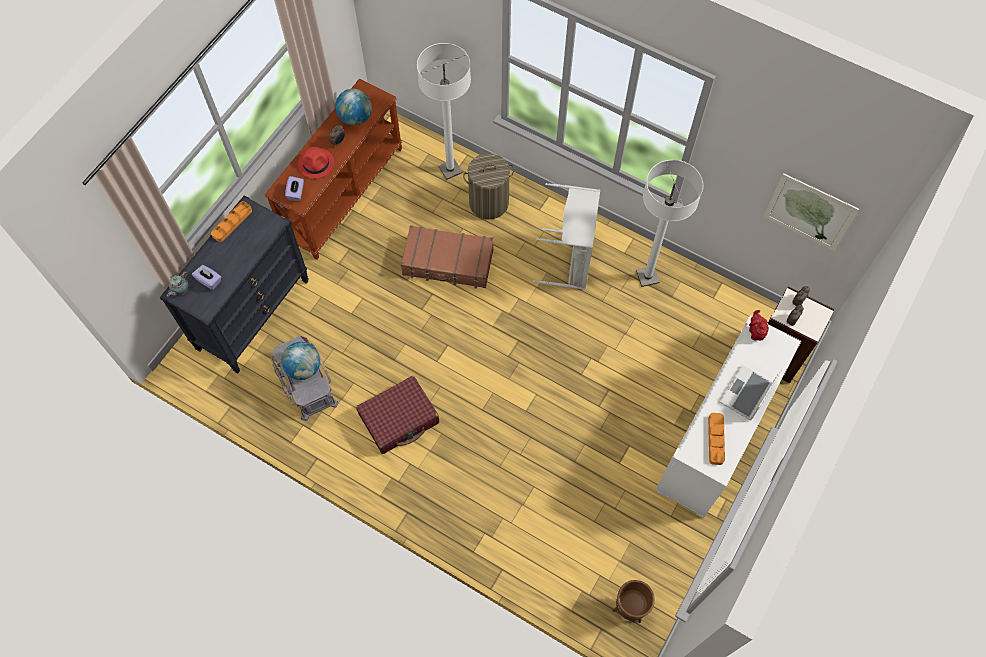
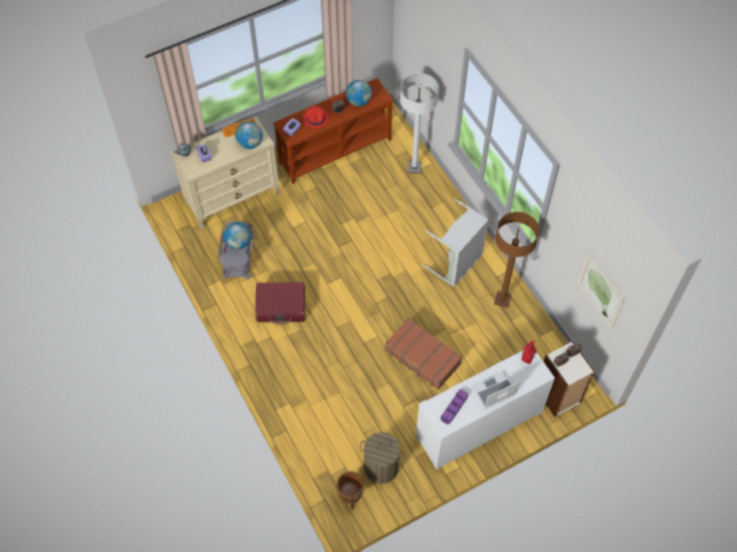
camera: 30 degrees right, 5 degrees down
(253, 314) = (233, 198): black dresser -> beige dresser
(259, 235) = (250, 143): none -> globe
(448, 262) = (374, 226): brown suitcase -> brown suitcase (422, 358)
(488, 203) = (426, 201): laundry basket -> laundry basket (381, 467)
(647, 277) = (502, 300): white floor lamp -> brown floor lamp
(715, 439) = (454, 407): orange tray -> purple tray

